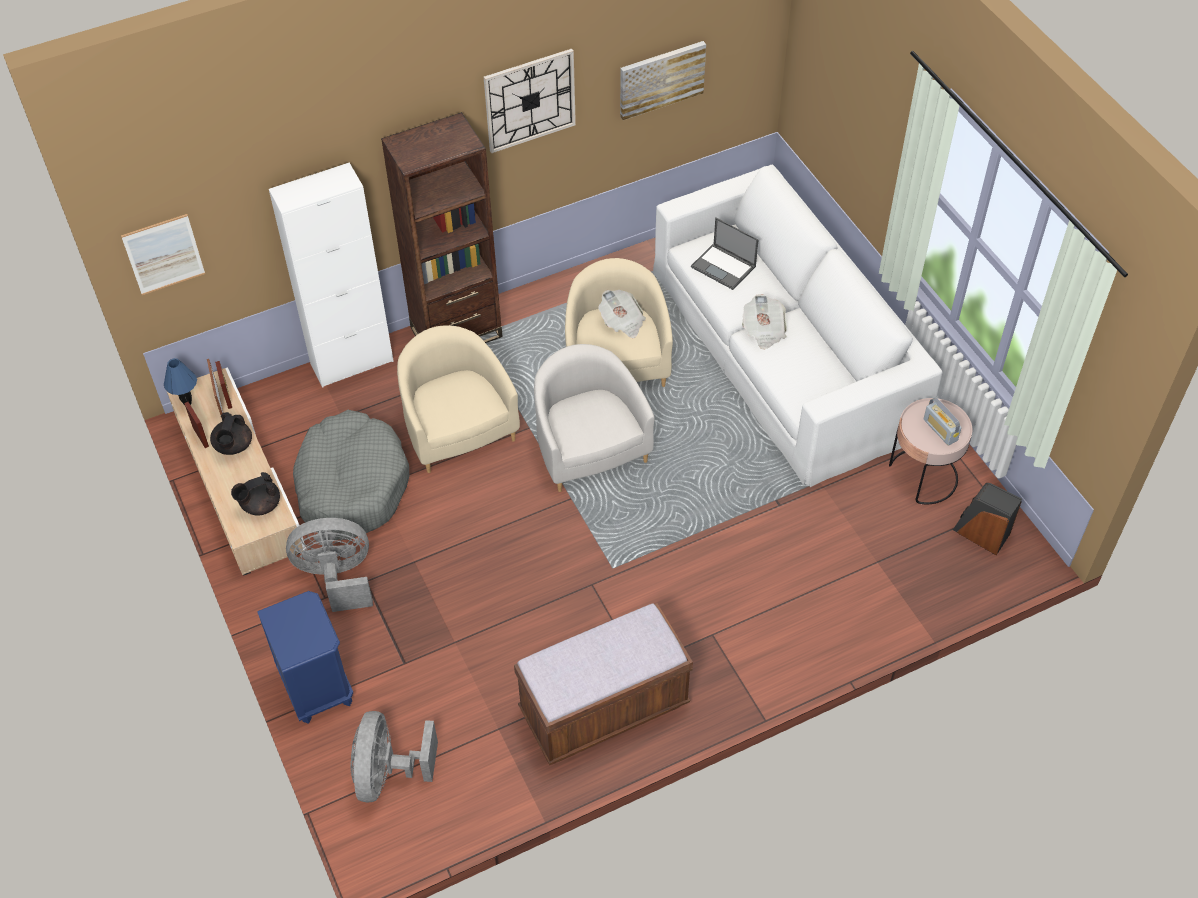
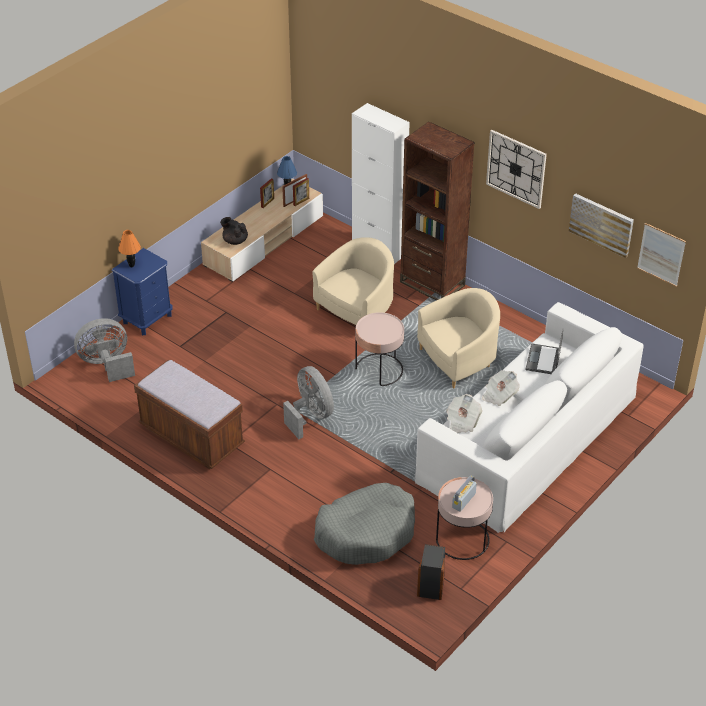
camera: 65 degrees right, 10 degrees down
(164, 254) = (313, 98): picture -> picture (661, 254)
(233, 446) = (268, 216): black teapot -> none
(291, 640) = (131, 265): none -> orange table lamp
(337, 577) = (222, 300): grey fan -> grey fan (310, 416)
(351, 485) = (288, 283): grey dog bed -> grey dog bed (366, 532)
(588, 448) = (379, 370): white armchair -> pink side table
(622, 322) = (468, 334): newspaper -> newspaper (462, 422)

